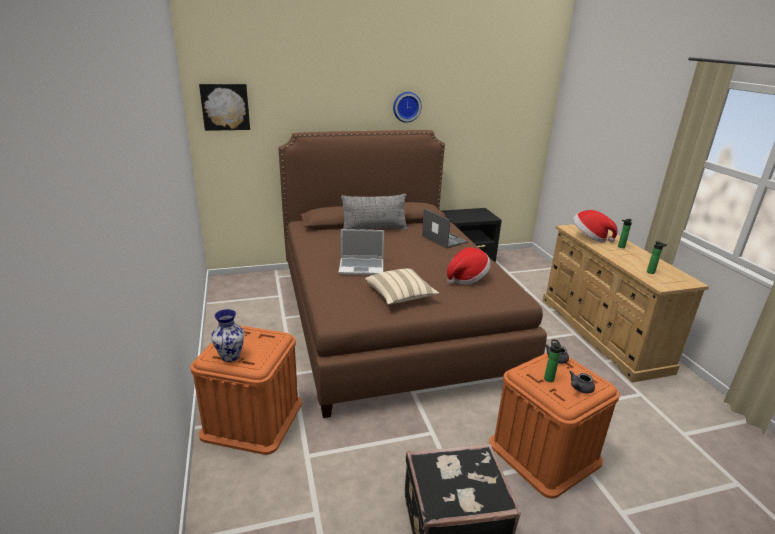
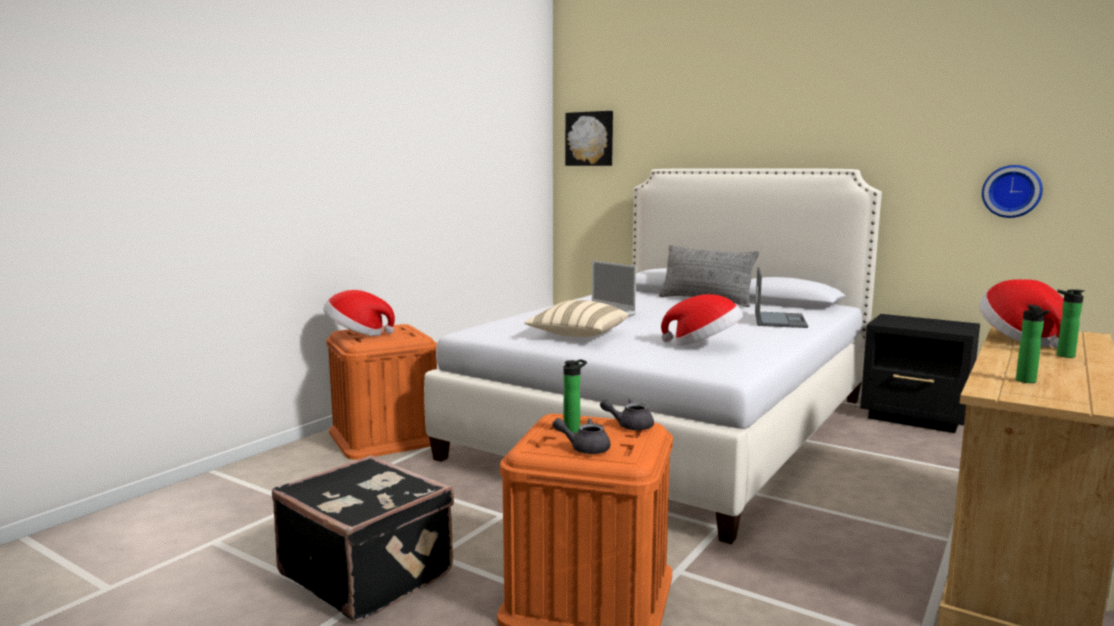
camera: 50 degrees right, 15 degrees down
(231, 356) = (357, 334): vase -> hat
(390, 318) = (669, 426): brown bed -> white bed
(406, 106) = (822, 135): wall clock -> wall clock (1011, 191)

